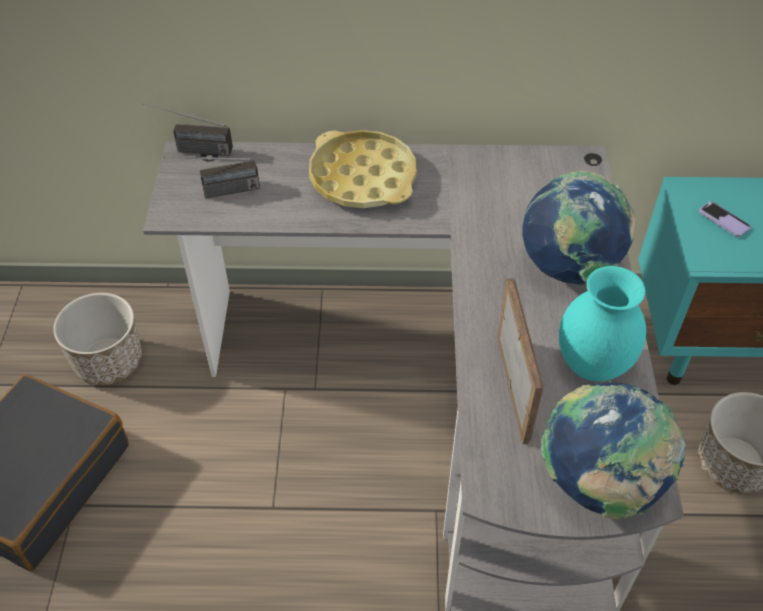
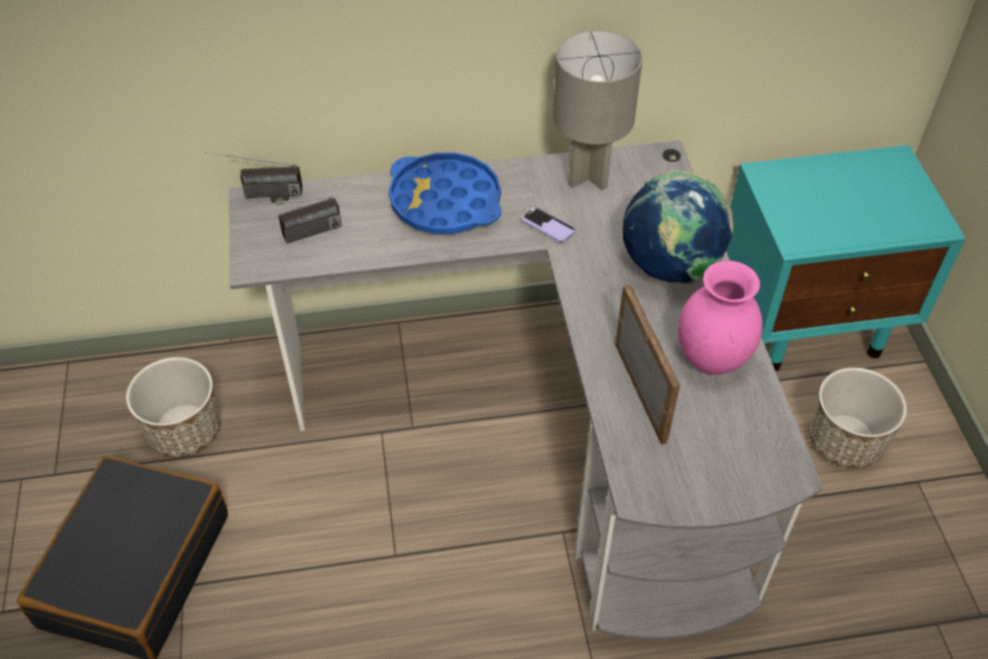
camera: 10 degrees left, 0 degrees up
(362, 178) = (445, 202): yellow tray -> blue tray
(506, 169) = (588, 175): none -> grey table lamp
(592, 364) = (711, 359): turquoise vase -> pink vase
(599, 484) = (741, 471): globe -> none
(723, 220) = (805, 200): phone -> phone (548, 226)

